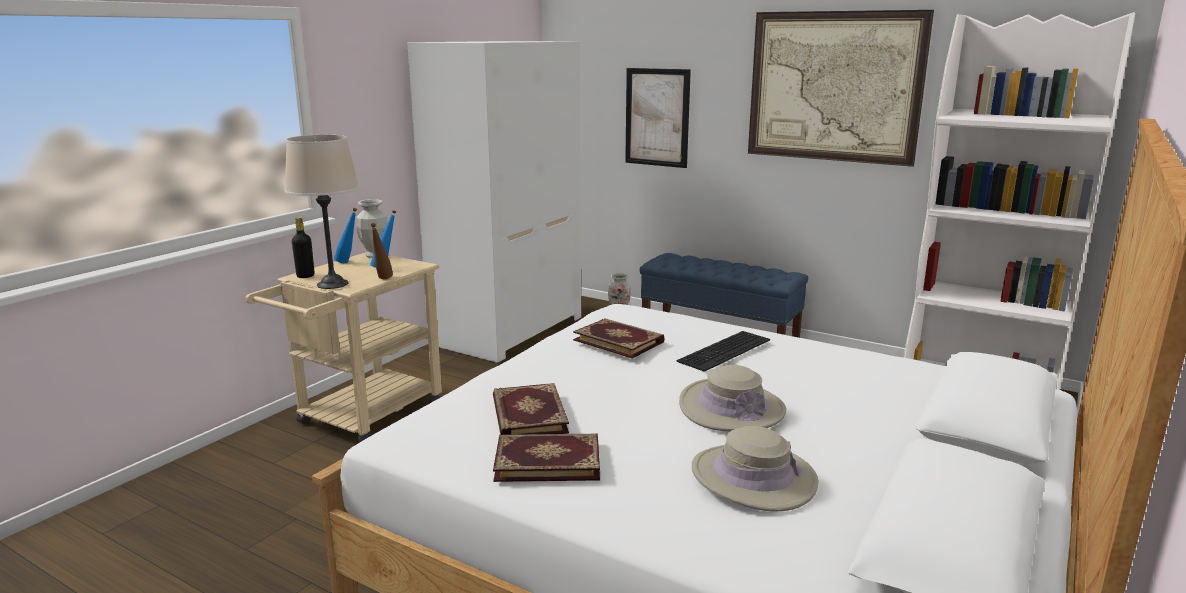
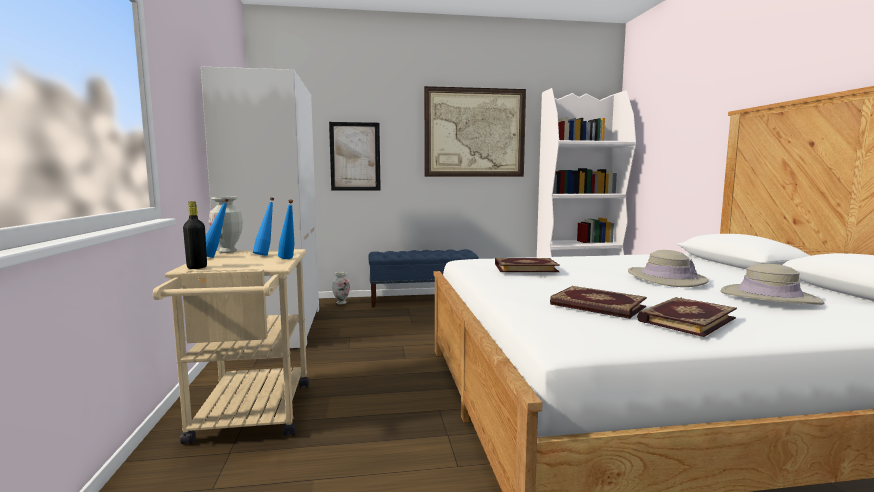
camera: 40 degrees left, 10 degrees down
(332, 284) = (250, 266): beige table lamp -> none
(382, 279) = (288, 259): brown bottle -> blue bottle
(726, 351) = (585, 262): keyboard -> none

